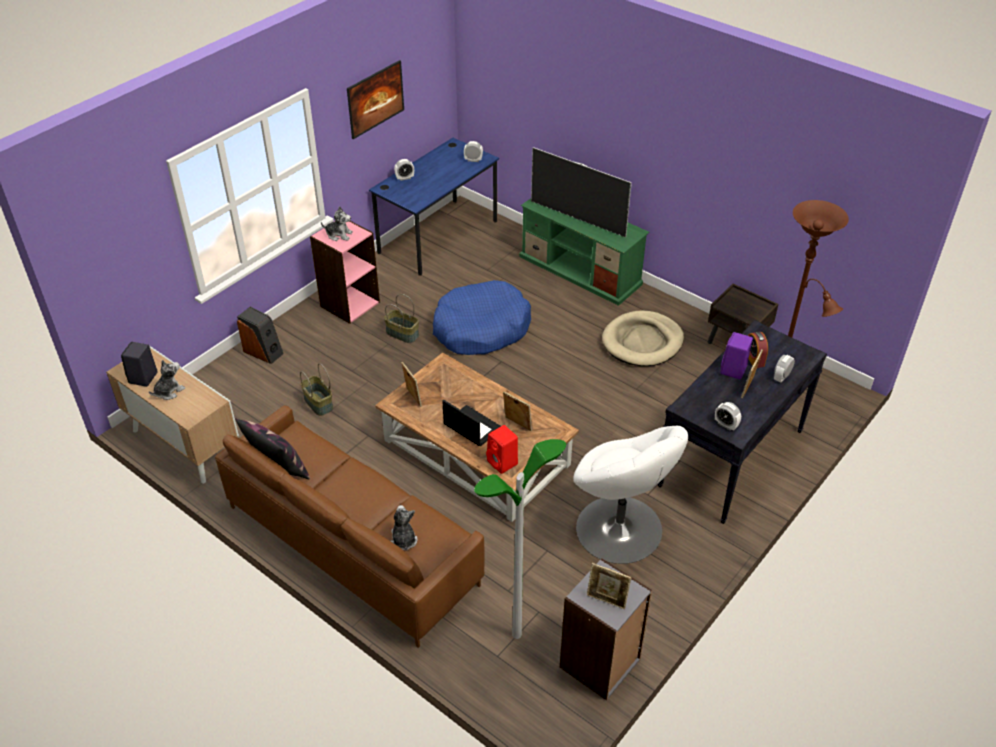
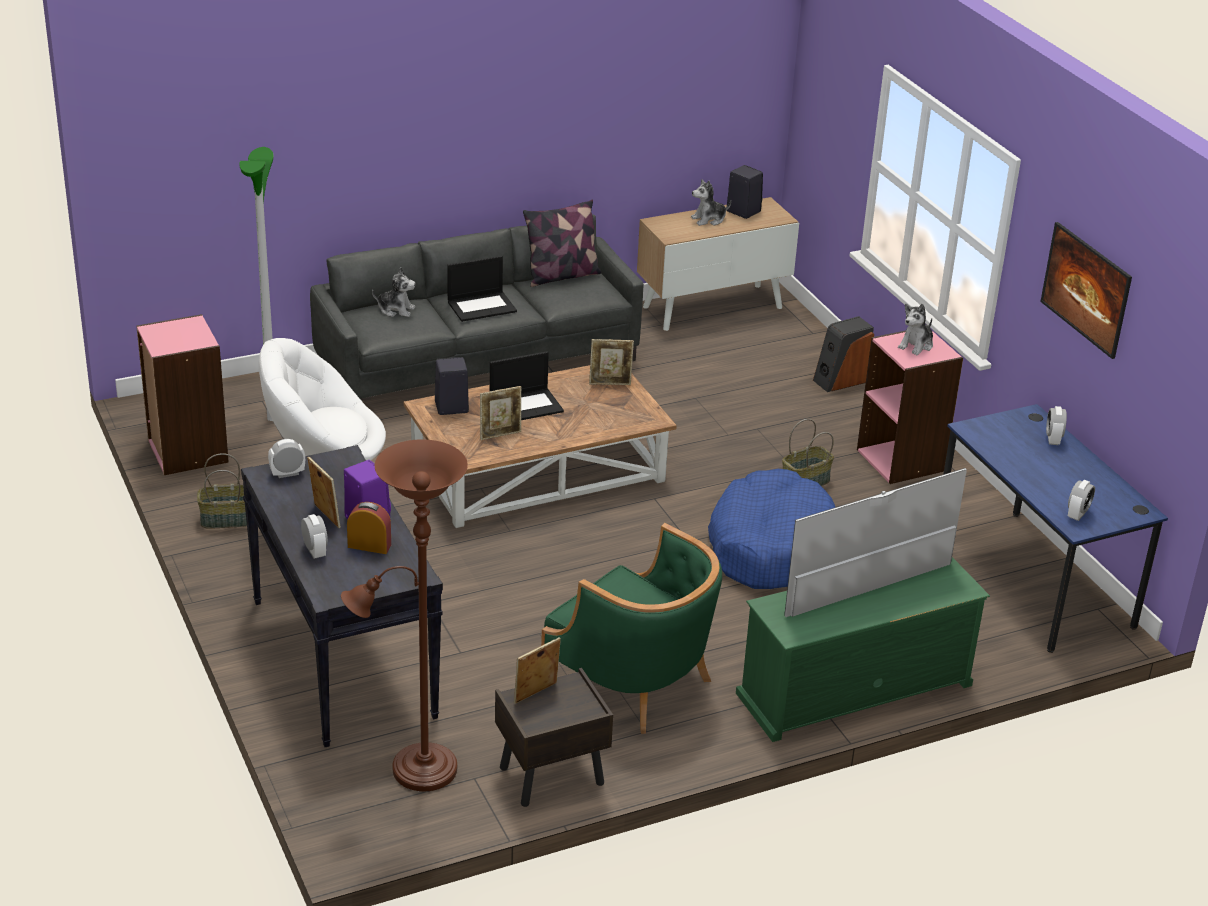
camera: 115 degrees right, 10 degrees down
(168, 391) = (709, 219): plush toy -> plush toy turned 90 degrees clockwise
(318, 403) = (714, 393): basket -> basket (227, 519)
(353, 543) = (479, 364): brown sofa -> grey sofa
(361, 493) = (482, 306): none -> laptop
(503, 463) = (450, 407): red speaker -> black speaker
(600, 664) = (187, 451): grey bookcase -> pink bookcase
(606, 600) = (172, 332): picture frame -> picture frame (536, 694)
(642, 342) = (632, 681): beige dog bed -> green armchair

